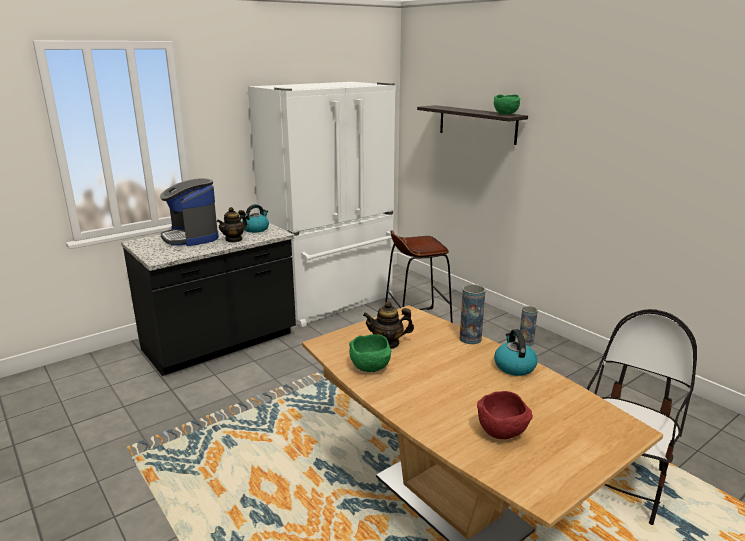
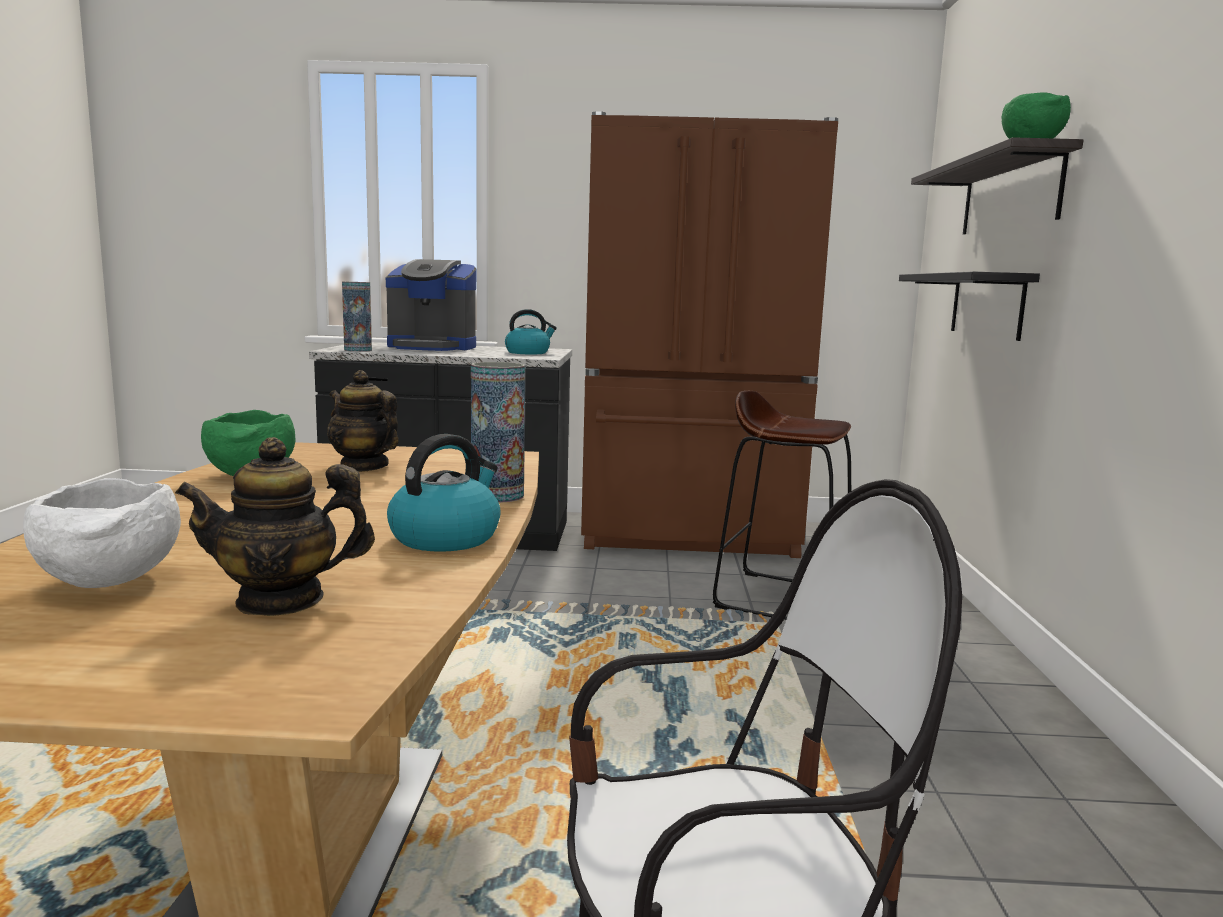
camera: 40 degrees right, 10 degrees down
(191, 237) = (432, 347): coffee machine -> coffee machine turned 90 degrees counterclockwise
(234, 239) = (469, 353): teapot -> teapot (281, 600)
(332, 300) = (689, 536): white fridge -> brown fridge
(465, 170) = (986, 305): none -> black shelf
(502, 432) = (111, 583): red bowl -> white bowl
(526, 342) = (969, 701): vase -> vase (358, 350)

